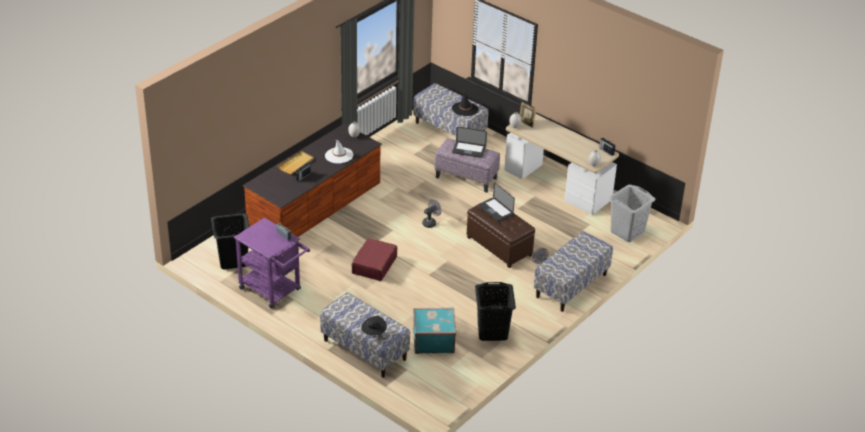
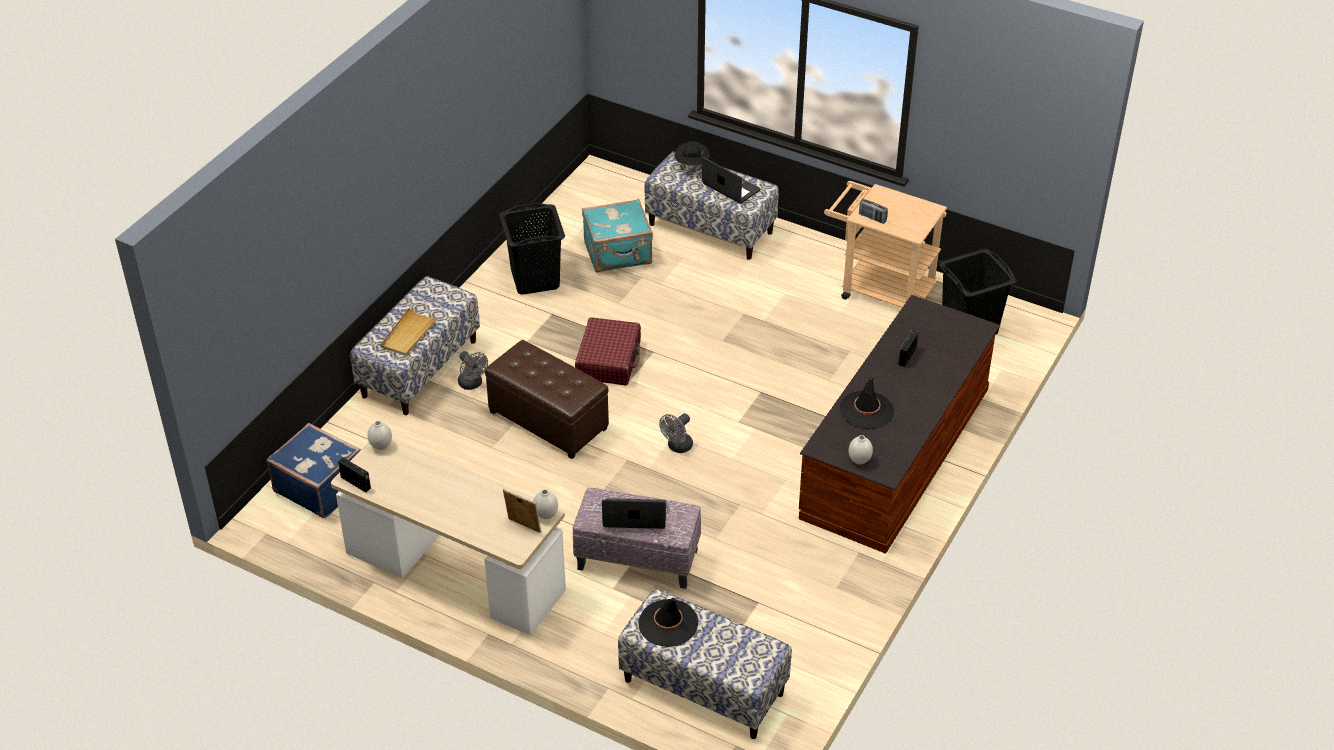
camera: 170 degrees right, 5 degrees up
(274, 291) = (879, 289): purple cart -> beige cart
(296, 164) = (933, 380): beige tray -> beige tray (408, 334)
(339, 155) = (866, 410): white hat -> black hat
(374, 265) = (745, 353): red suitcase -> red suitcase (608, 360)
(495, 210) = (558, 387): laptop -> laptop (731, 187)
(627, 232) = (320, 486): grey laundry basket -> blue suitcase

